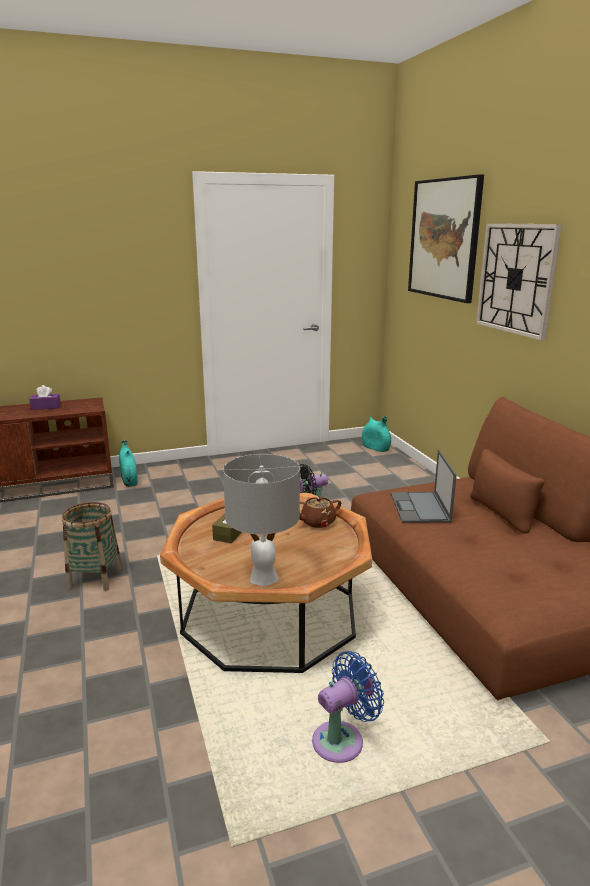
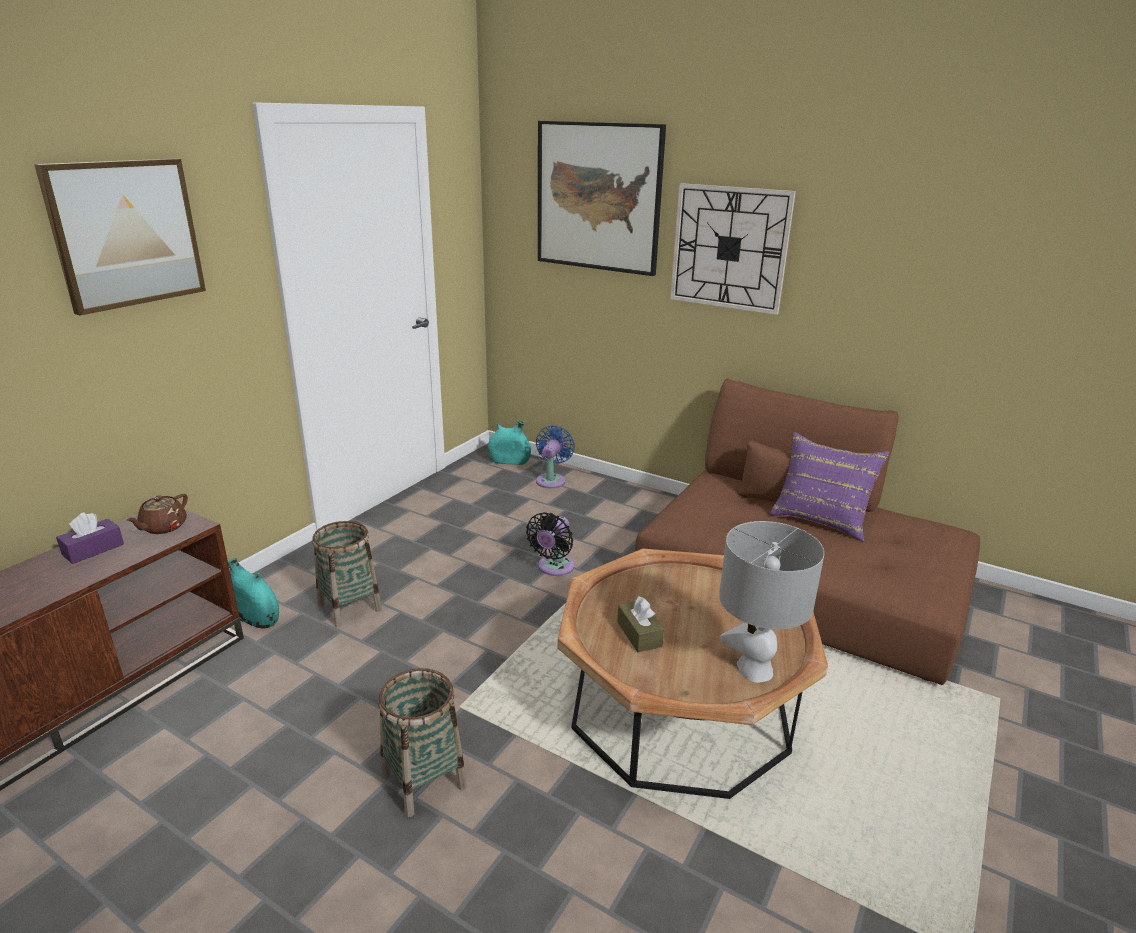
camera: 40 degrees left, 5 degrees up
(100, 242) = (126, 233): none -> picture
(175, 491) = (349, 607): none -> basket
(317, 522) = (695, 581): brown teapot -> brown teapot (163, 527)
(342, 740) = (900, 795): blue fan -> blue fan (552, 480)
(420, 508) = (726, 524): laptop -> none
(513, 530) = (821, 518): none -> purple pillow

